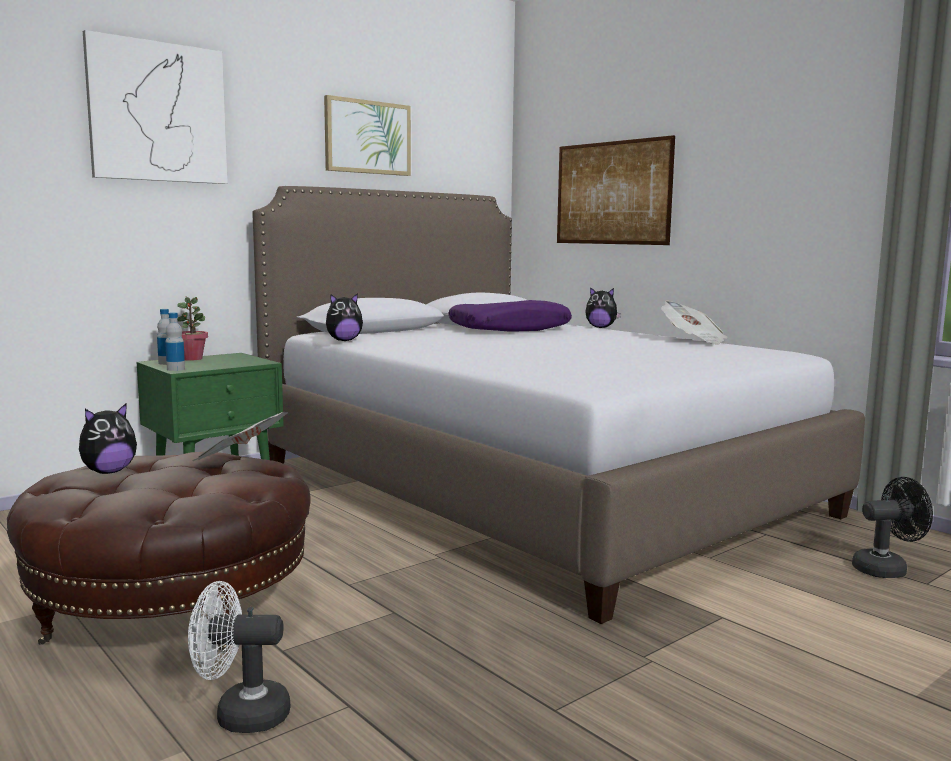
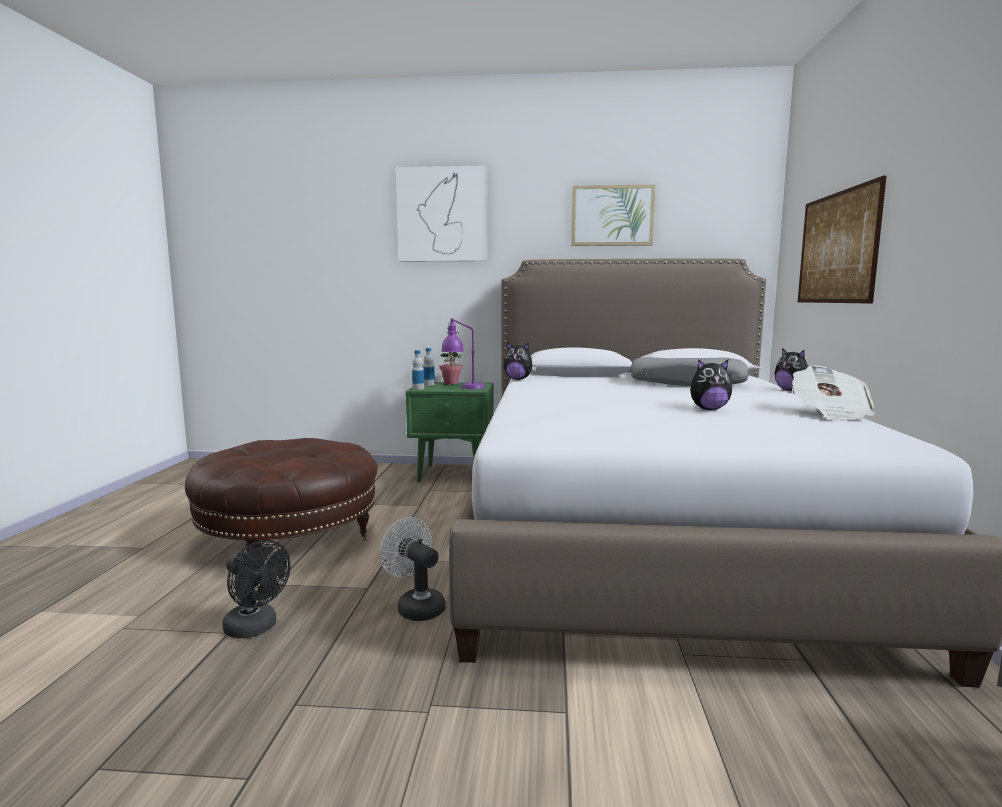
camera: 45 degrees right, 0 degrees up
(108, 472) = (272, 444): plush toy -> plush toy (708, 409)
(231, 361) = (463, 387): none -> purple table lamp
(240, 715) = (188, 610): white fan -> white fan (416, 607)
(241, 461) = (333, 452): newspaper -> none
(509, 329) = (687, 383): purple pillow -> grey pillow
(886, 569) = (893, 772): black fan -> black fan (256, 628)

